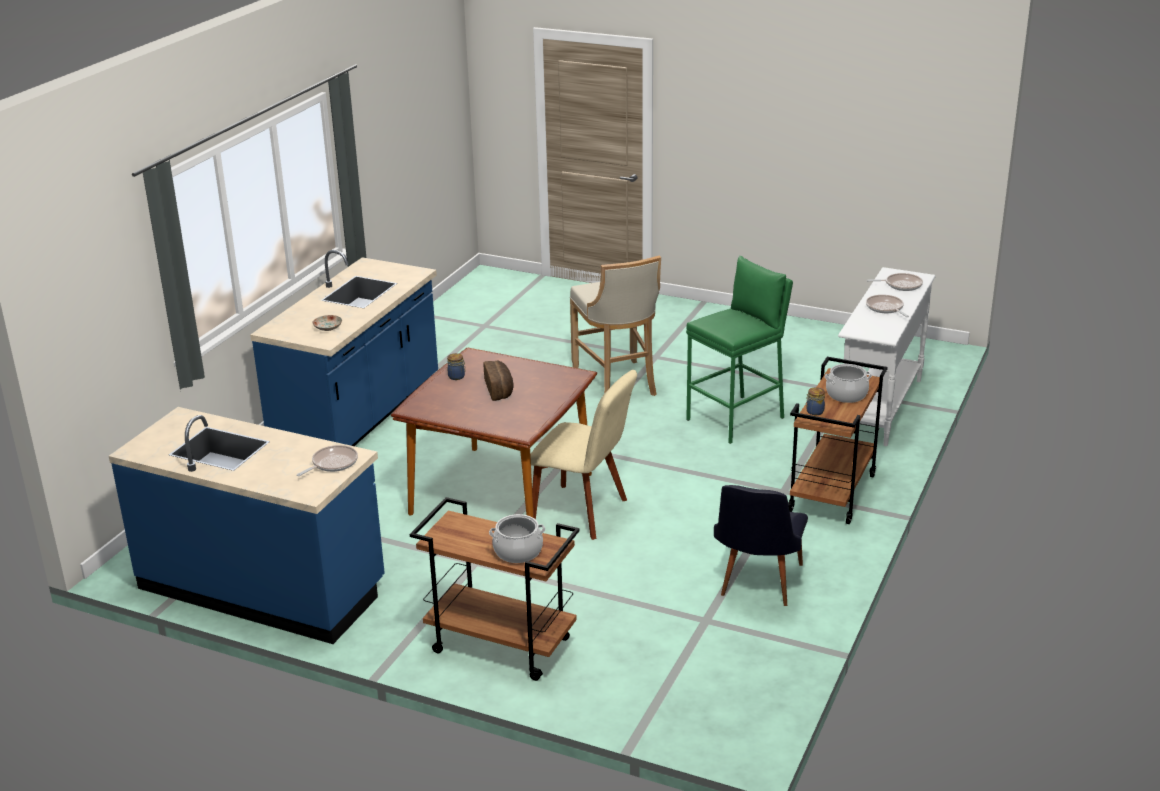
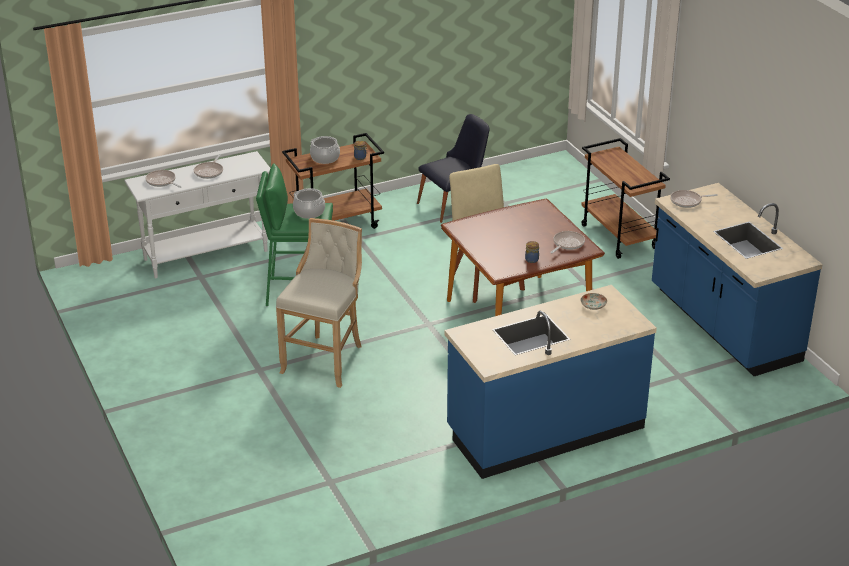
camera: 140 degrees left, 5 degrees up
(440, 405) = (567, 244): none -> frying pan
(500, 389) = (517, 237): bread -> none
(518, 552) = (619, 160): cooking pot -> cooking pot (309, 212)

